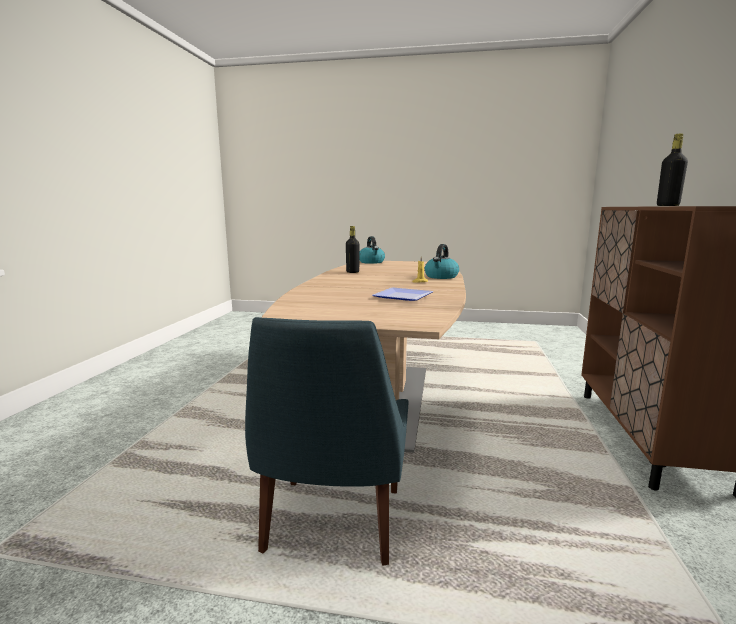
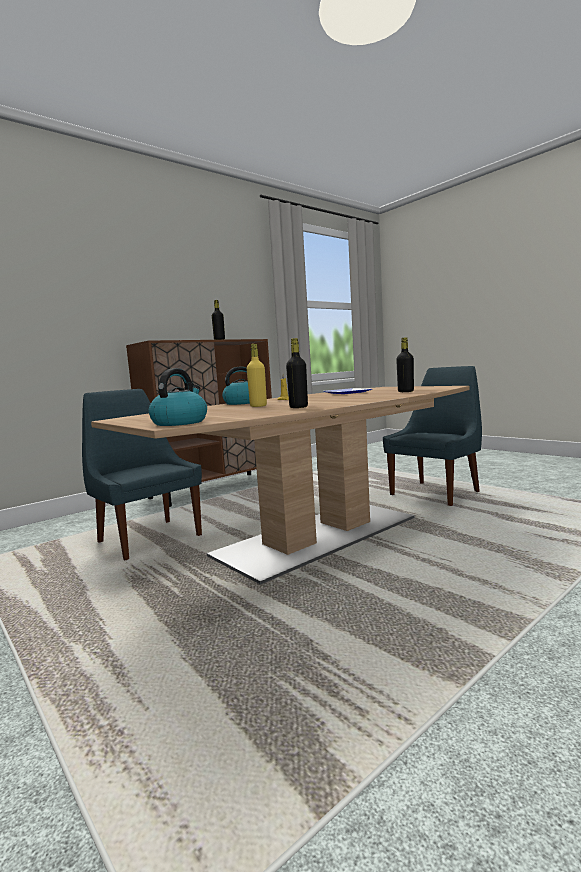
camera: 140 degrees left, 5 degrees down
(322, 297) = (405, 391): none -> black bottle
(396, 273) = (258, 406): none -> yellow bottle
(497, 370) = (147, 538): none -> blue chair

